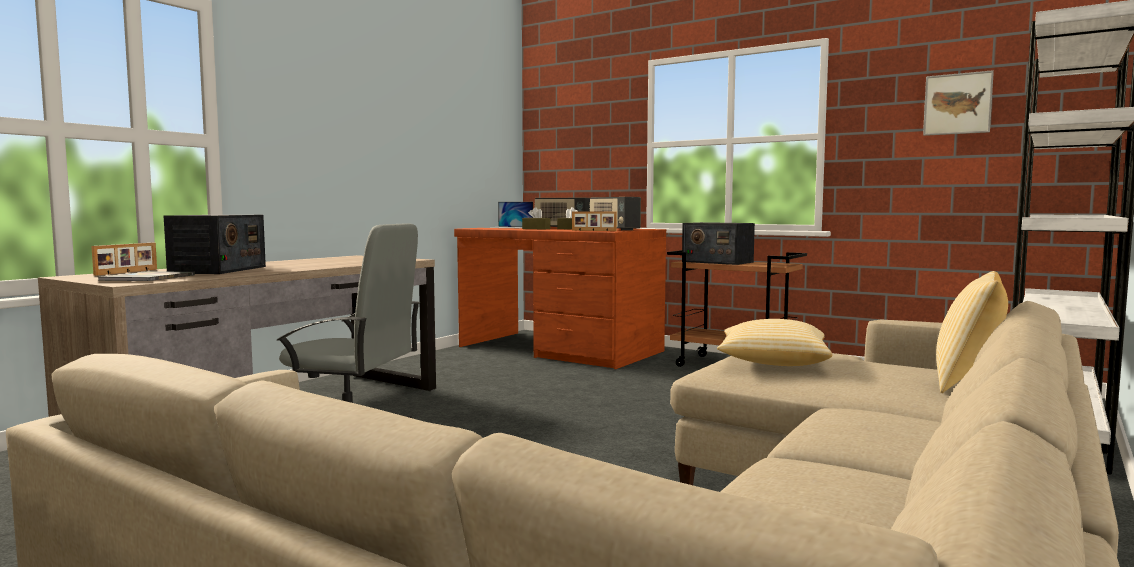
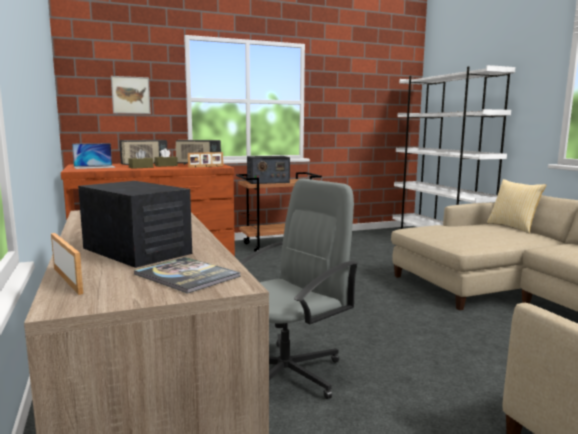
camera: 55 degrees left, 5 degrees up
(772, 363) = (455, 235): pillow -> none
(957, 104) = (364, 91): picture -> picture (131, 95)

